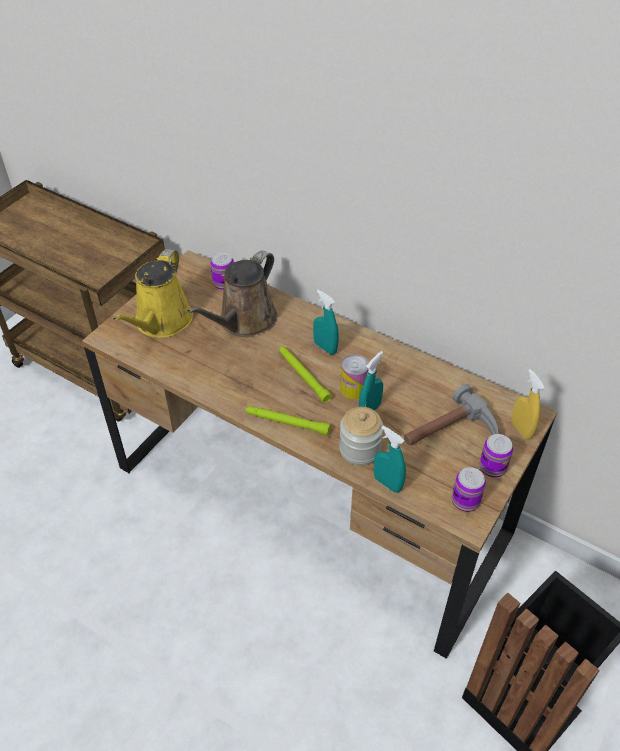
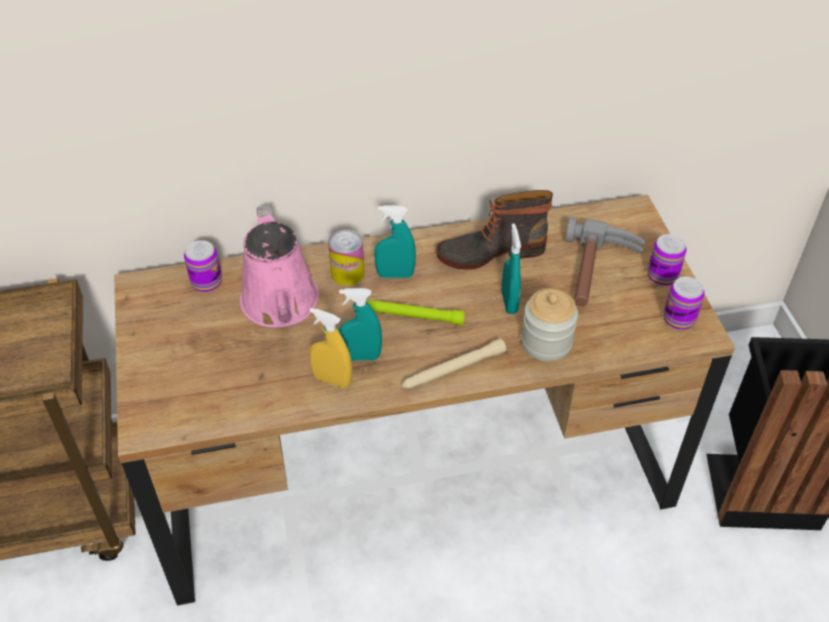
camera: 45 degrees left, 0 degrees up
(161, 322) = (190, 369): yellow watering can -> none
(244, 321) = (281, 305): brown watering can -> pink watering can
(287, 423) = (453, 369): green flashlight -> beige flashlight
(353, 389) = (470, 293): can -> can (347, 273)
(387, 483) = (605, 353): turquoise spray bottle -> turquoise spray bottle (360, 357)
(398, 373) = (490, 251): none -> boot
(521, 429) = (642, 229): yellow spray bottle -> yellow spray bottle (332, 380)

